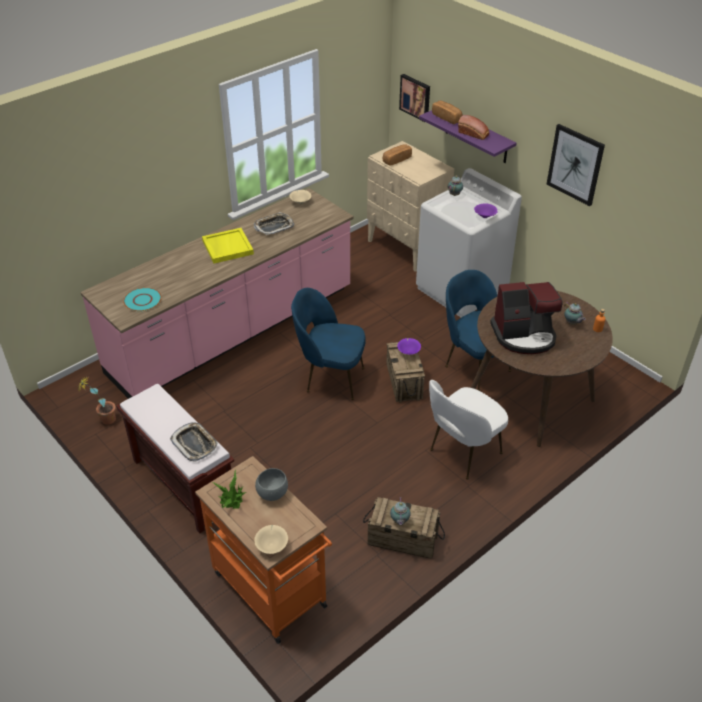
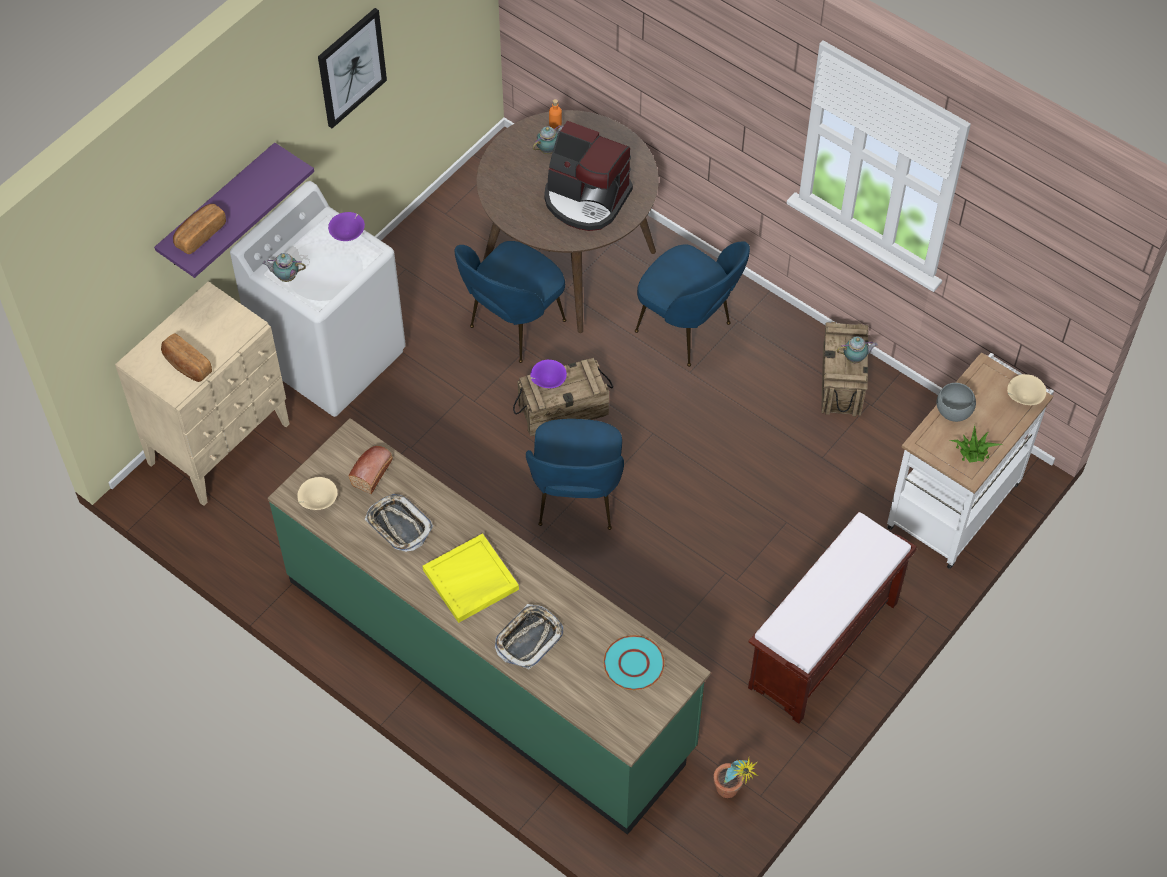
camera: 100 degrees left, 15 degrees up
(195, 444) = (857, 552): tray -> tray (528, 639)
(233, 331) = (490, 663): pink counter -> green counter
(272, 592) = (956, 503): orange cart -> white cart
(415, 97) = (109, 291): picture -> none
(461, 454) = (688, 332): white chair -> blue chair
(474, 134) = (254, 195): bread -> bread (373, 472)
(524, 335) = (586, 199): coffee machine -> coffee machine turned 135 degrees clockwise

